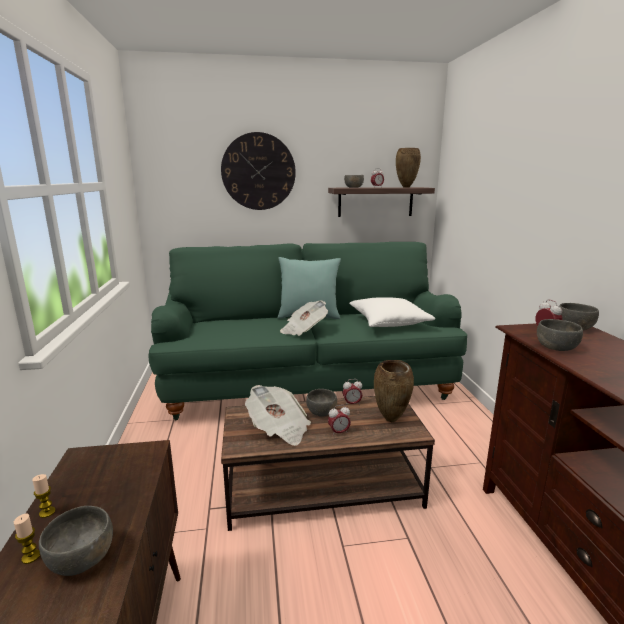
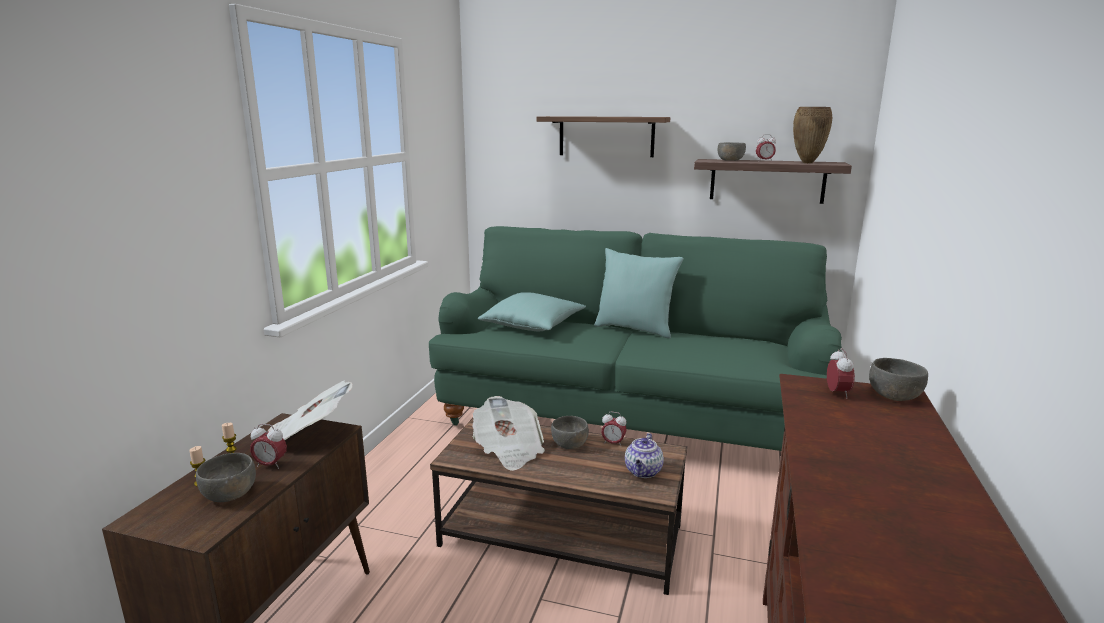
camera: 25 degrees right, 0 degrees up
(232, 324) = (533, 325): none -> turquoise pillow
(258, 172) = (606, 136): wall clock -> shelf
(303, 330) = (609, 345): newspaper -> newspaper (309, 434)
(339, 432) = (569, 470): alarm clock -> alarm clock (270, 465)
(389, 322) = (730, 353): white pillow -> none
(391, 420) = (643, 472): brown vase -> teapot
(556, 347) = (816, 414): grey bowl -> none

